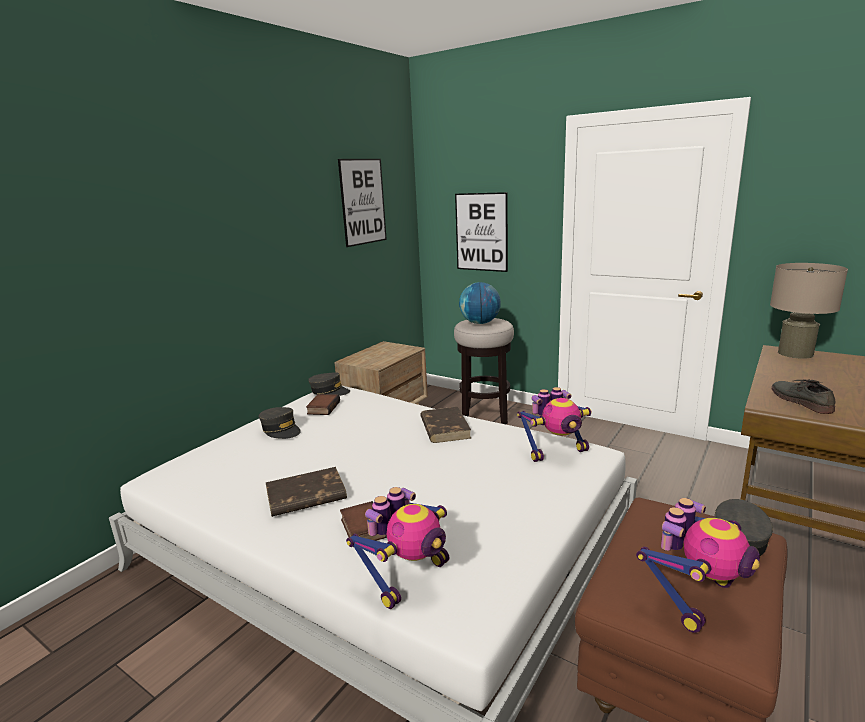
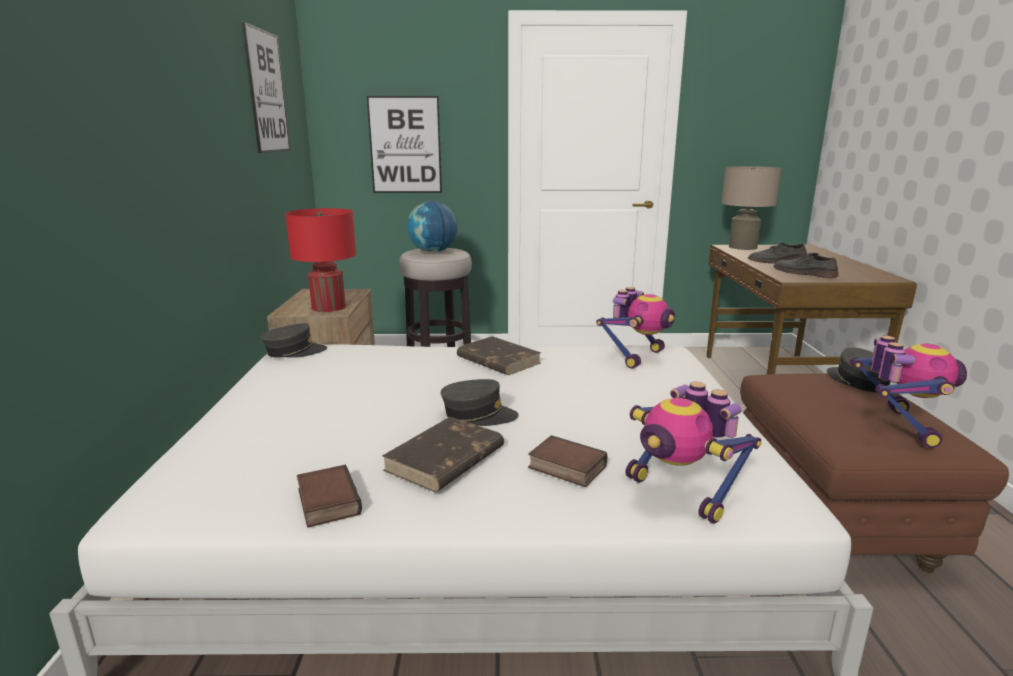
camera: 35 degrees left, 0 degrees up
(281, 430) = (288, 403): grey cap -> grey cap (478, 414)
(322, 407) = (314, 368): book -> book (326, 501)
(376, 360) = (328, 307): none -> red table lamp
(408, 577) = (680, 493): toy robot -> toy robot turned 135 degrees clockwise
(799, 379) = (777, 261): none -> grey shoe

